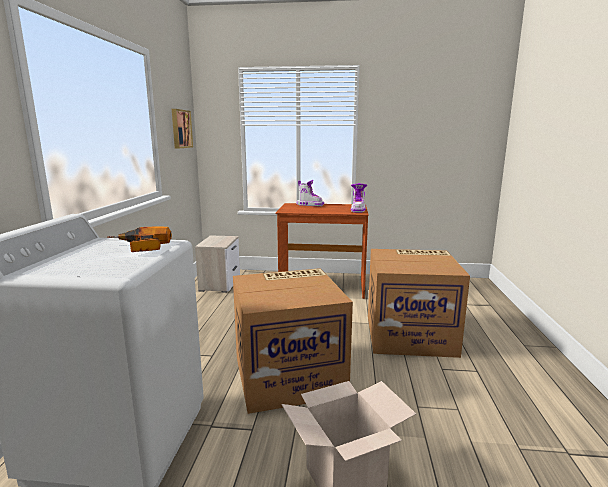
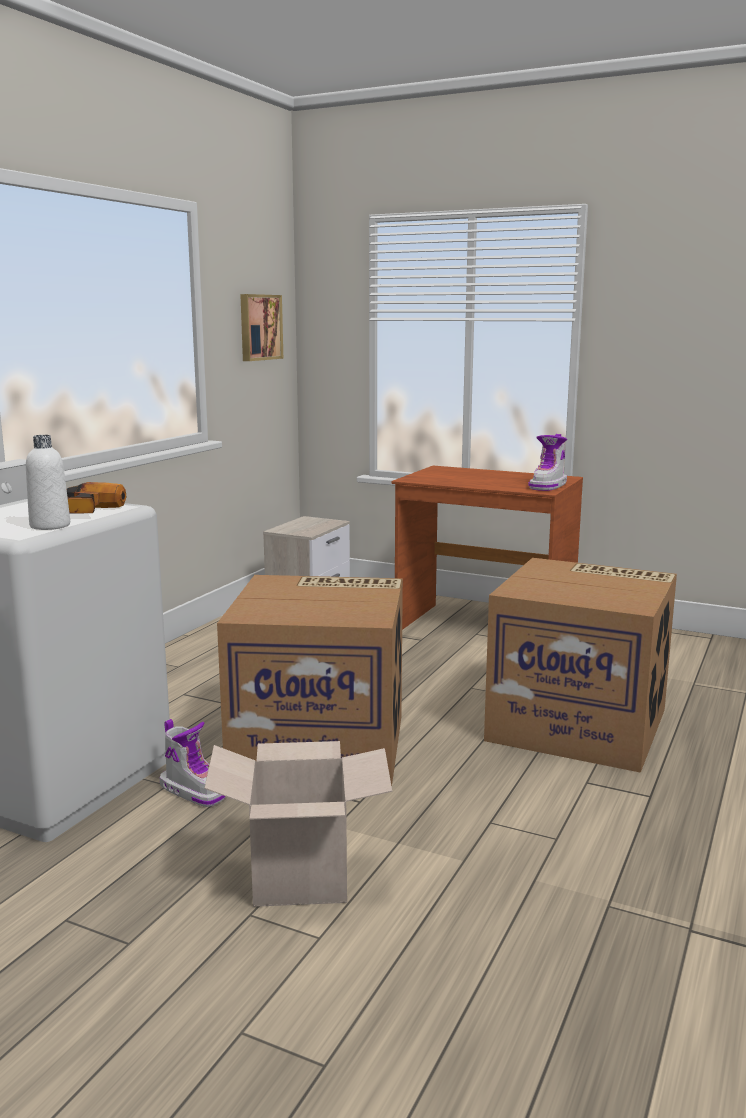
camera: 20 degrees right, 0 degrees up
(133, 262) = (50, 526): none -> white bottle
(310, 205) = (473, 471): boot -> boot (194, 791)

